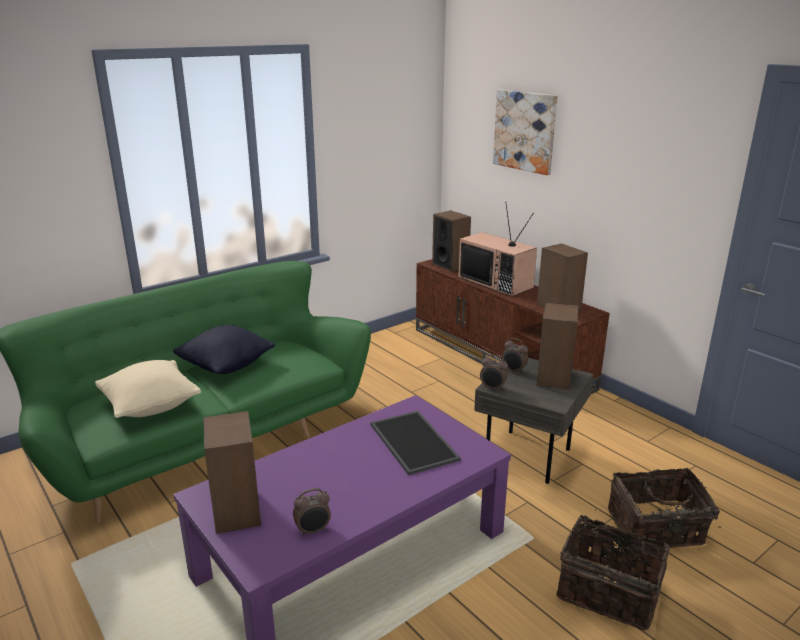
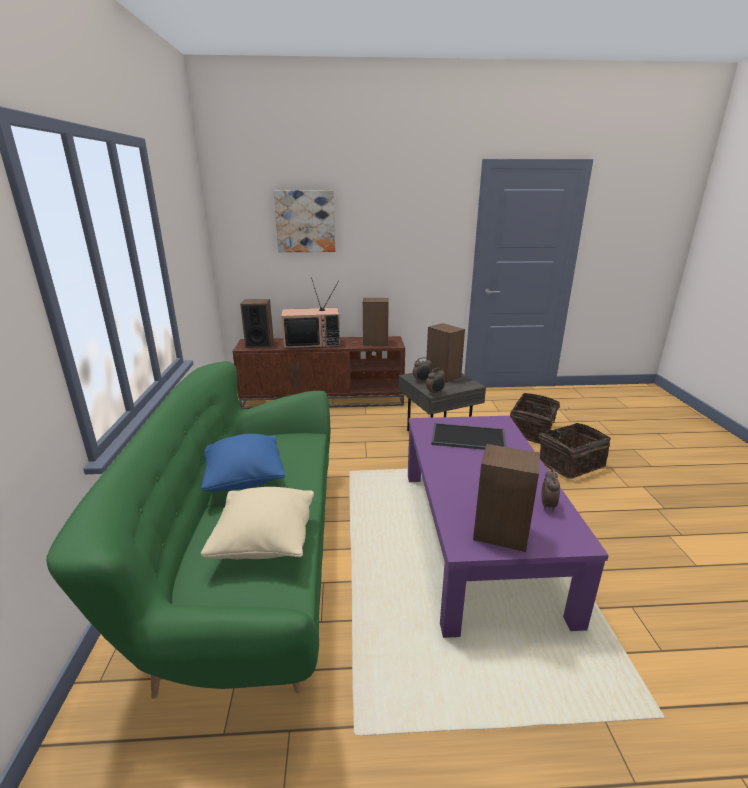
camera: 55 degrees left, 0 degrees up
(226, 366) = (244, 479): black pillow -> blue pillow

